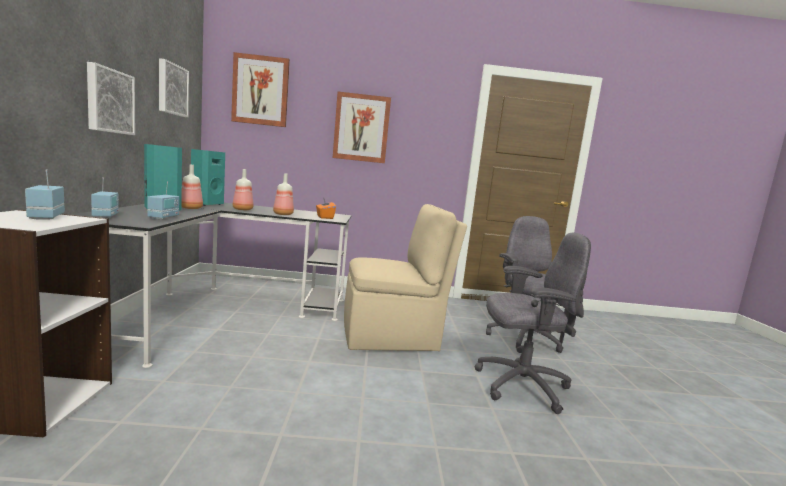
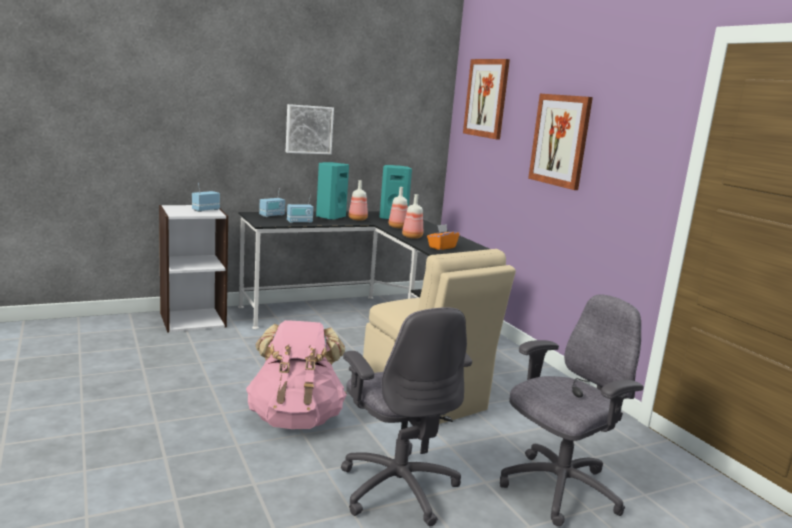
camera: 65 degrees right, 5 degrees up
(171, 89) = (394, 108): picture -> none
(396, 398) = (296, 418): none -> pink backpack

